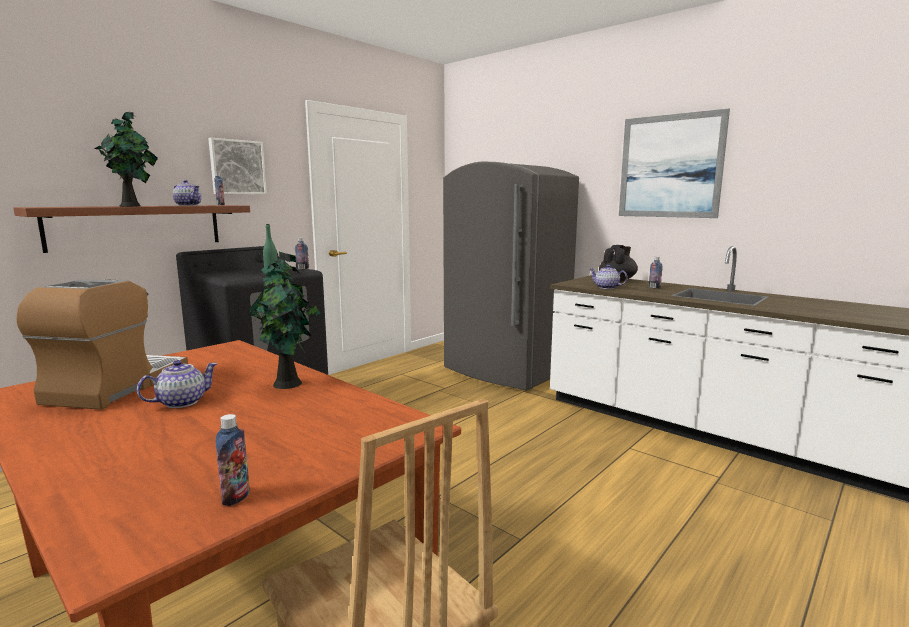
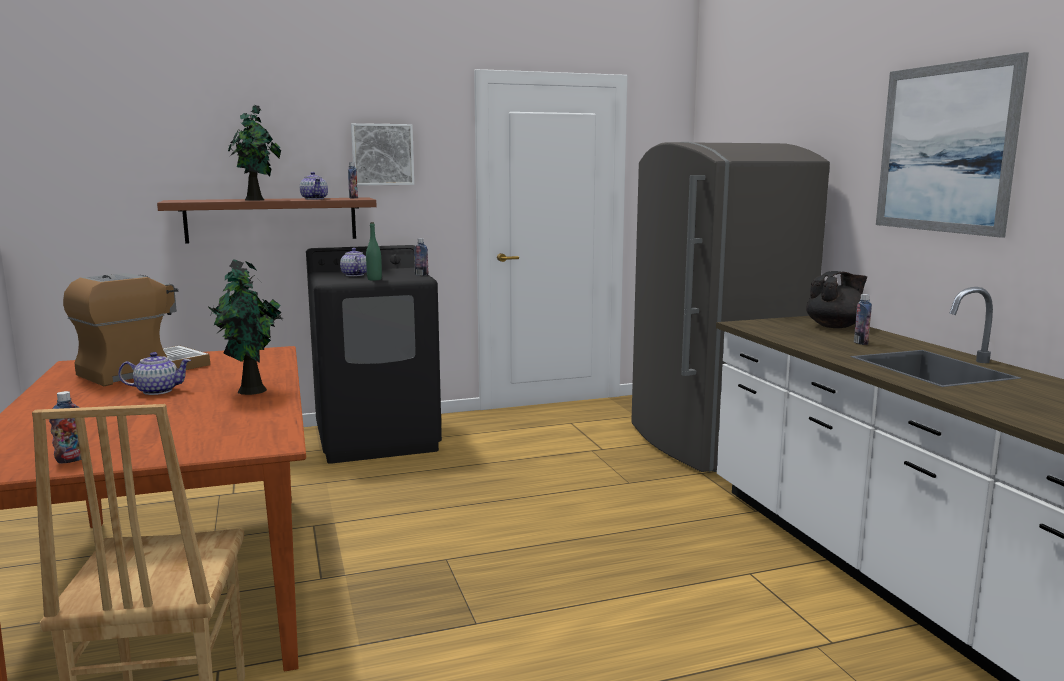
camera: 30 degrees right, 0 degrees up
(607, 288) = (784, 335): teapot -> teapot (354, 275)

